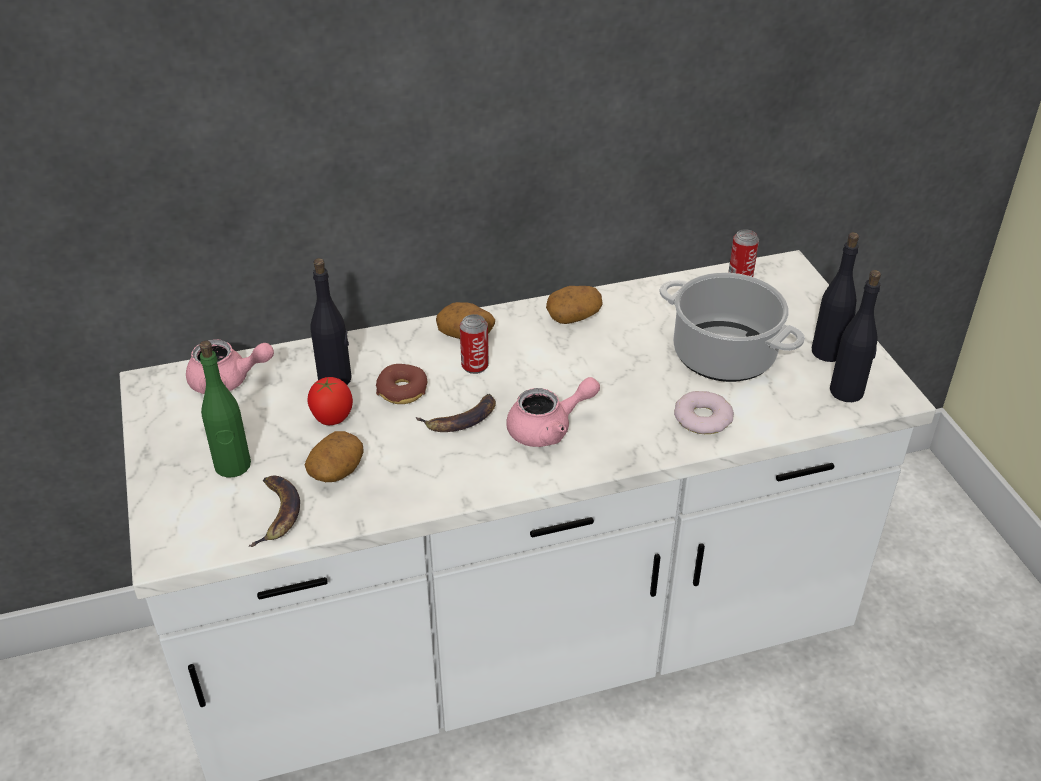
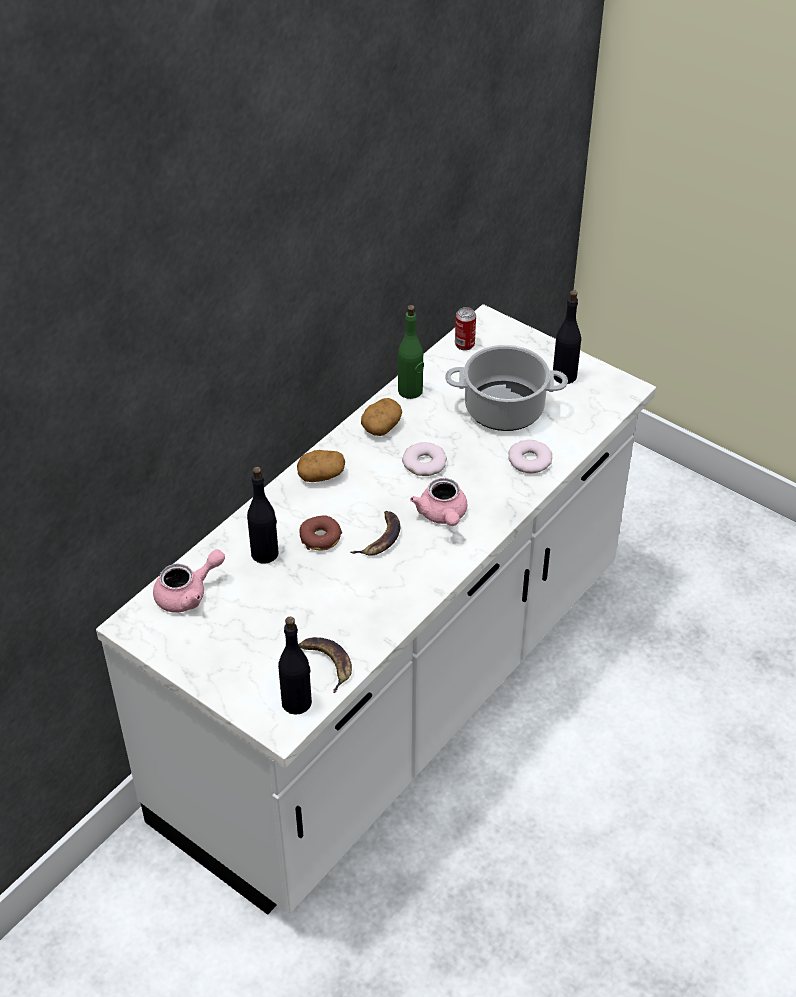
camera: 35 degrees left, 5 degrees up
(232, 466) = (261, 649): green bottle -> green bottle (410, 391)
(332, 420) = (294, 583): tomato -> none
(336, 471) = (335, 615): potato -> none
(475, 366) = (351, 496): can -> none
(548, 428) = (443, 516): pink teapot -> pink teapot turned 135 degrees clockwise
(582, 369) = (424, 463): none -> donut
(847, 391) = (598, 399): black bottle -> black bottle (297, 702)

